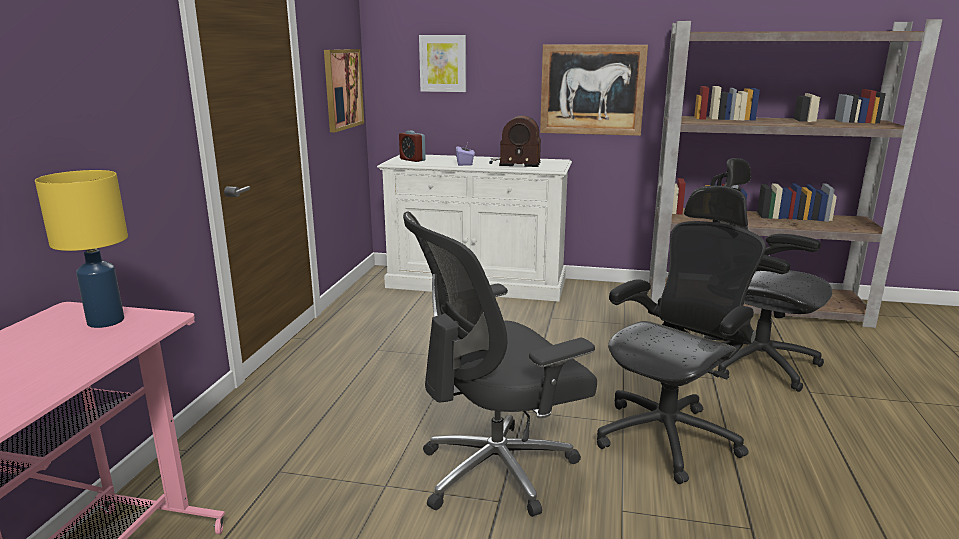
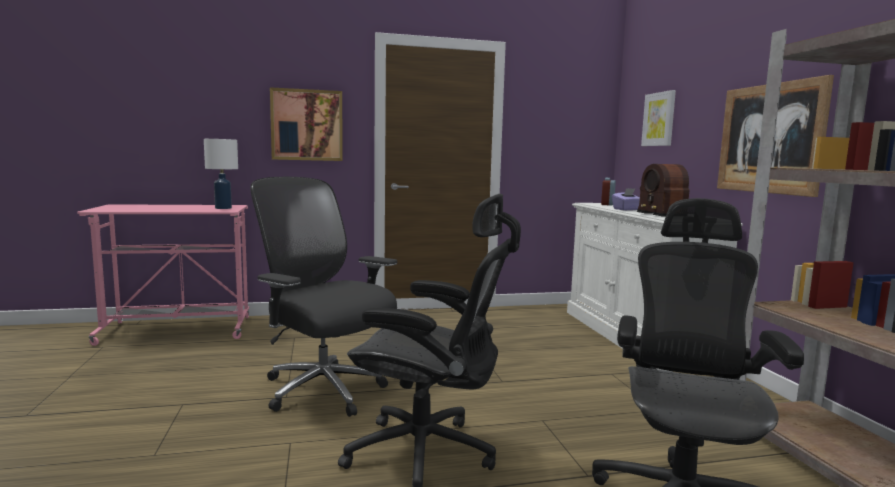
camera: 65 degrees right, 10 degrees down
(106, 321) = (223, 208): yellow table lamp -> white table lamp
(342, 89) = (570, 141): picture -> picture (307, 125)

